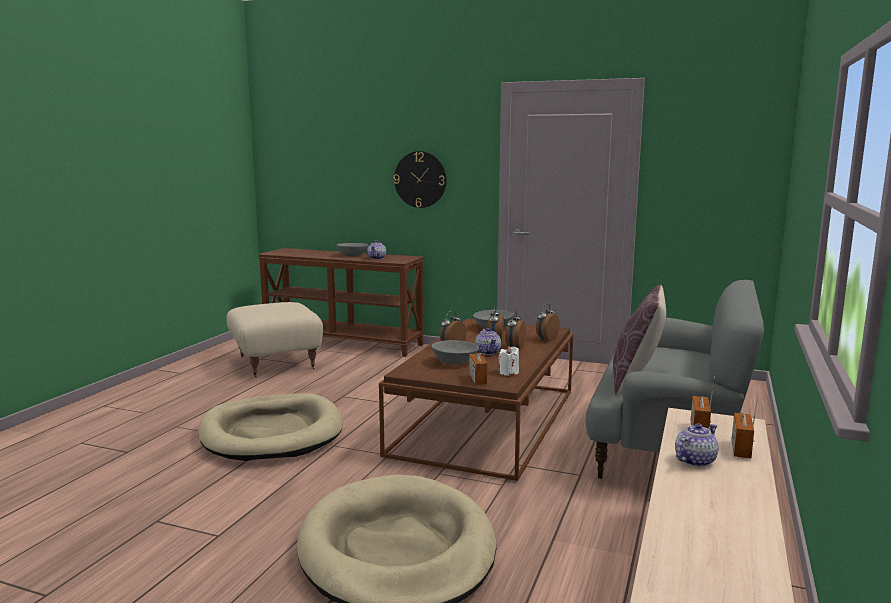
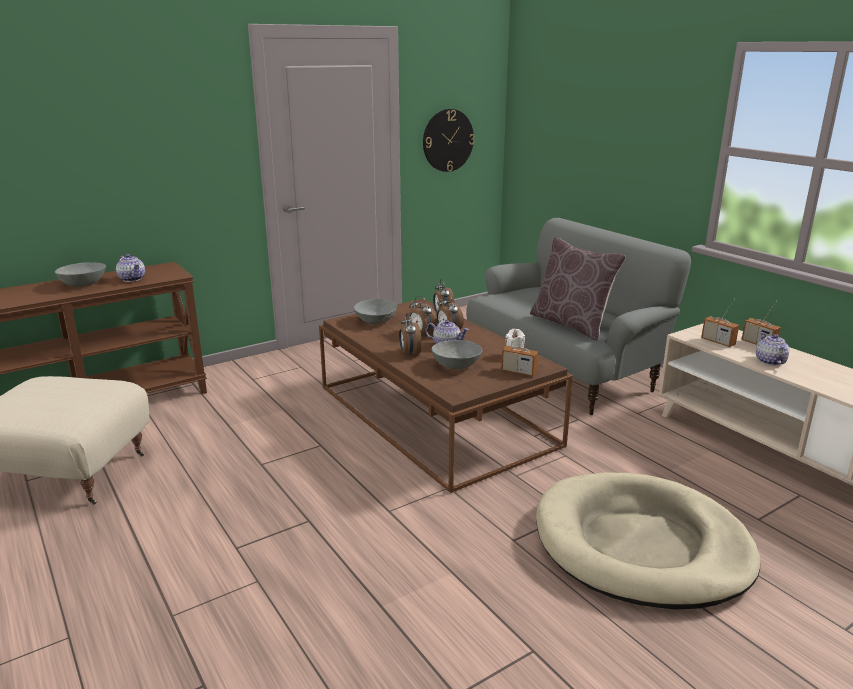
camera: 55 degrees left, 10 degrees up
(271, 433) = (302, 541): beige dog bed -> none
(420, 179) = (152, 158): wall clock -> wall clock (448, 140)

